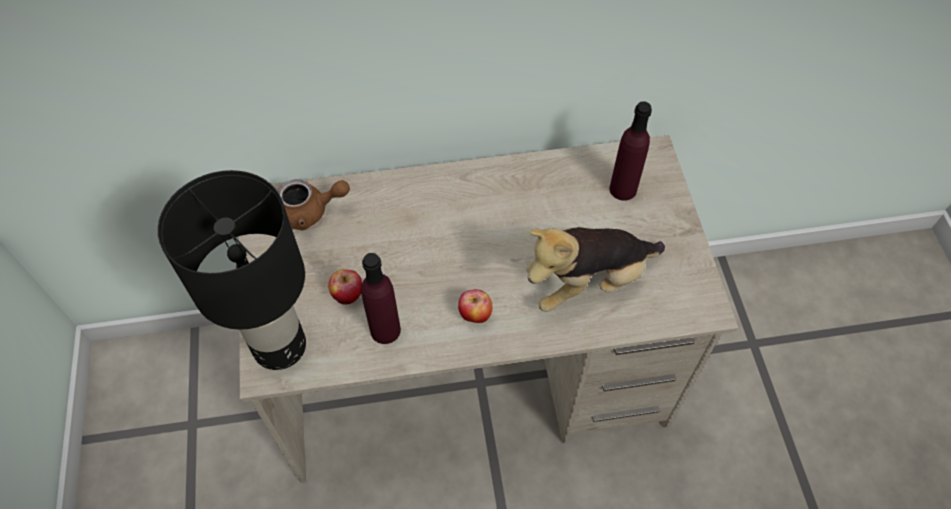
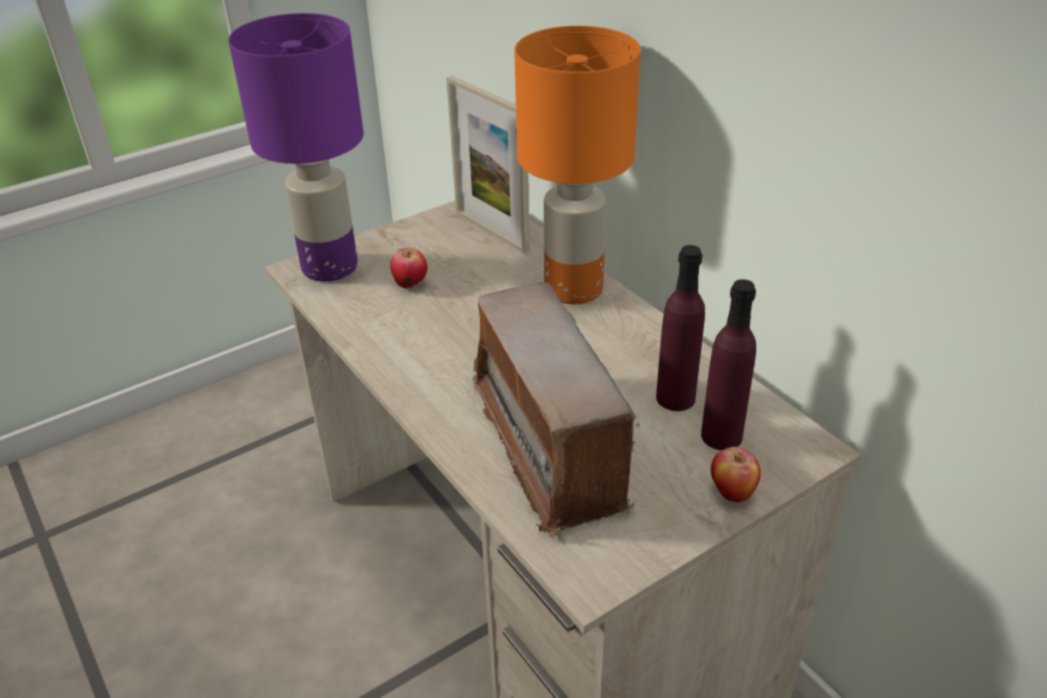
camera: 65 degrees right, 20 degrees down
(278, 346) = (329, 266): black table lamp -> purple table lamp
(309, 212) = (491, 231): brown teapot -> picture frame
(385, 330) = (384, 320): purple bottle -> purple bottle (675, 398)
(424, 193) = (574, 288): none -> orange table lamp
(475, 315) = (440, 373): apple -> apple (731, 493)
(588, 281) = (550, 447): plush toy -> radio

